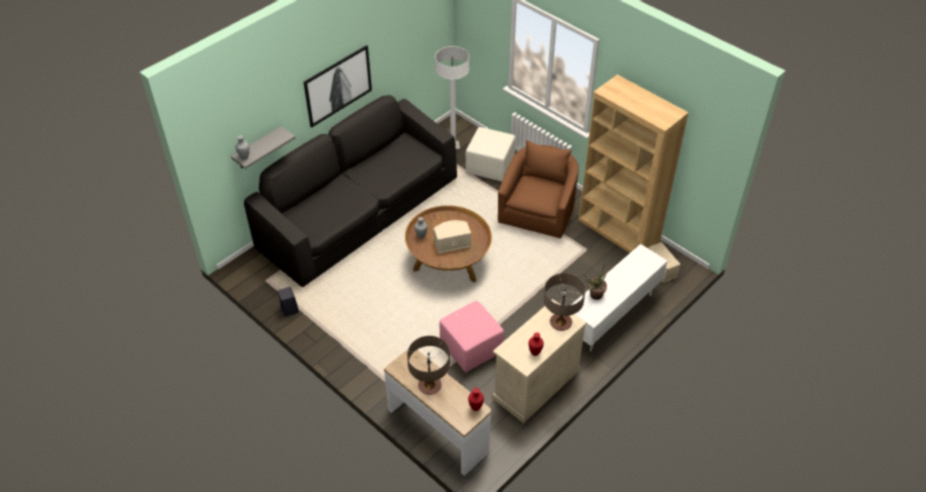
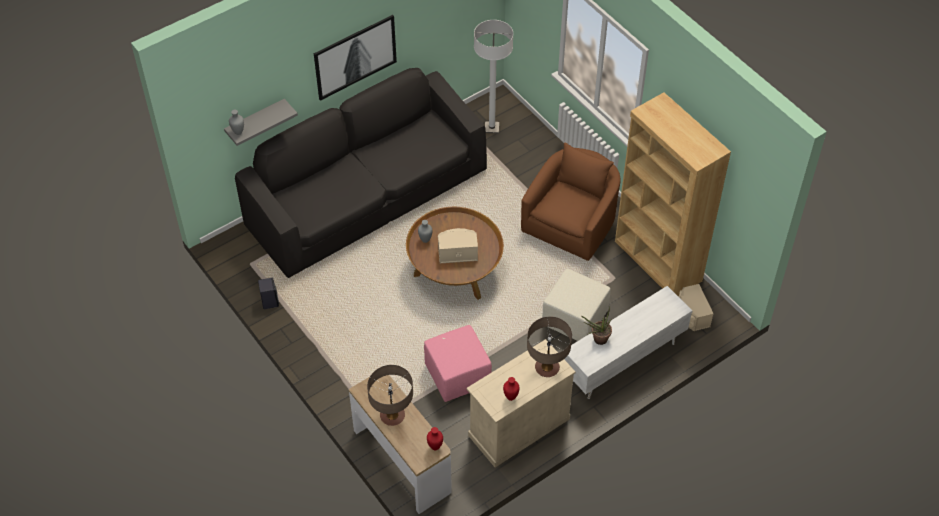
camera: 10 degrees right, 5 degrees up
(490, 167) = (529, 160): beige ottoman -> beige ottoman (575, 319)

